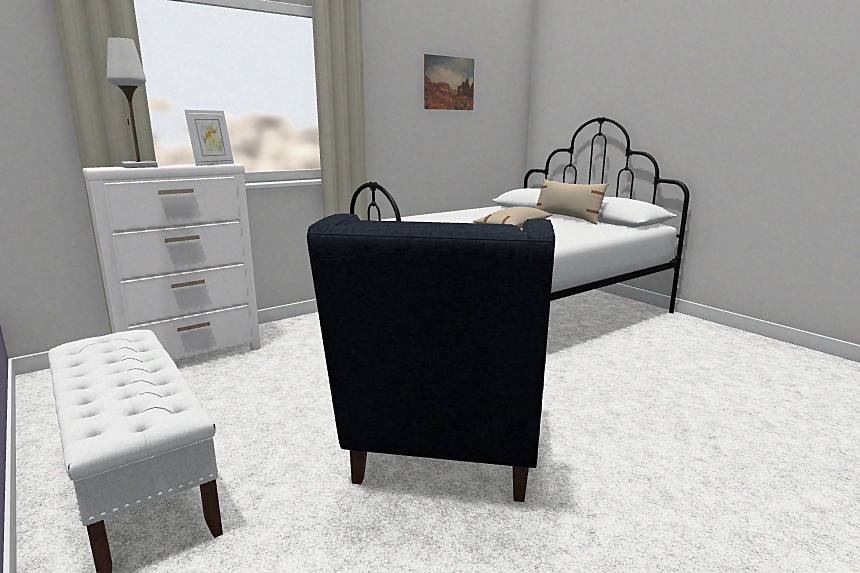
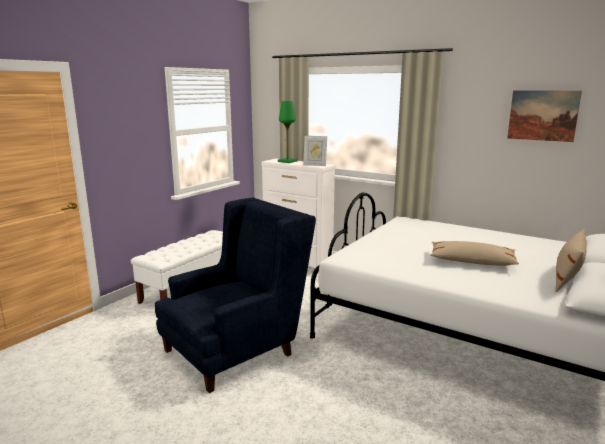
camera: 70 degrees right, 0 degrees up
(139, 166) = (287, 161): white table lamp -> green table lamp
(445, 454) = (237, 348): blue armchair -> blue armchair turned 150 degrees clockwise

